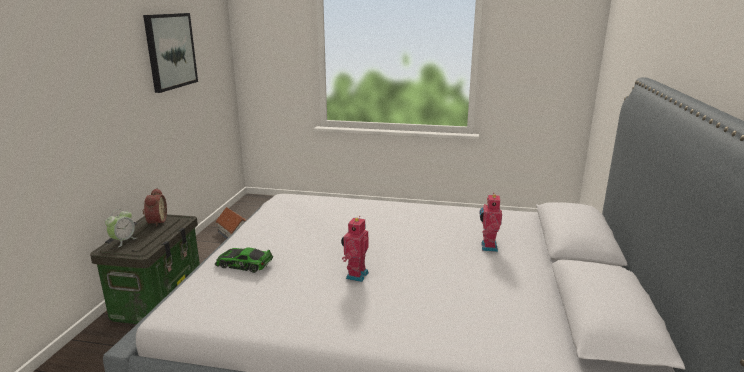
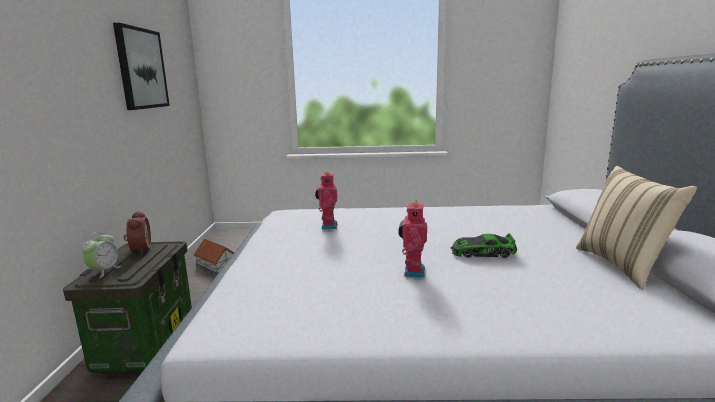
camera: 10 degrees left, 5 degrees down
(244, 264) = (275, 274): toy car -> toy car (482, 252)
(487, 247) = (527, 234): toy robot -> toy robot (327, 226)
(546, 291) = (622, 265): none -> beige pillow

